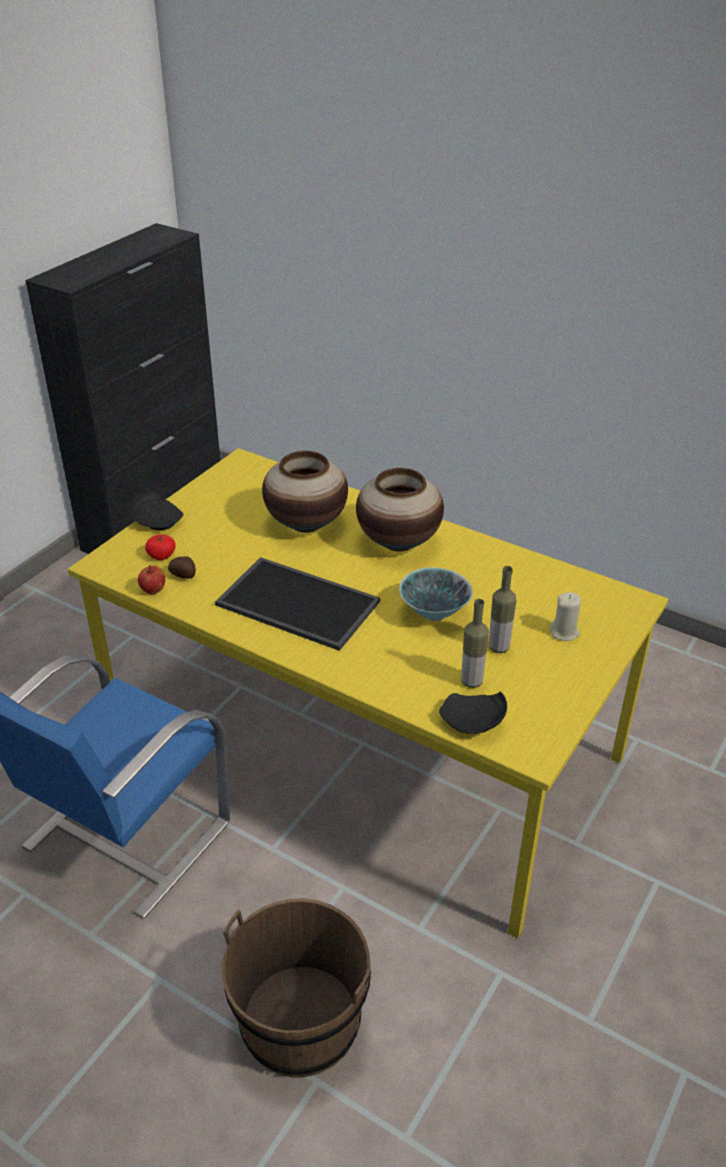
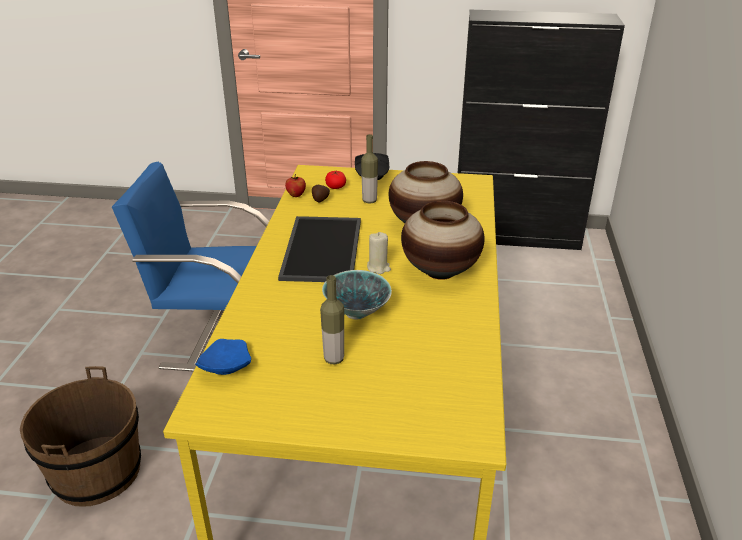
camera: 65 degrees right, 5 degrees down
(471, 681) = (277, 354): bottle -> bottle (369, 201)
(473, 722) = (225, 367): black plate -> blue plate
(564, 632) = (384, 395): beige candle -> beige candle (378, 267)

